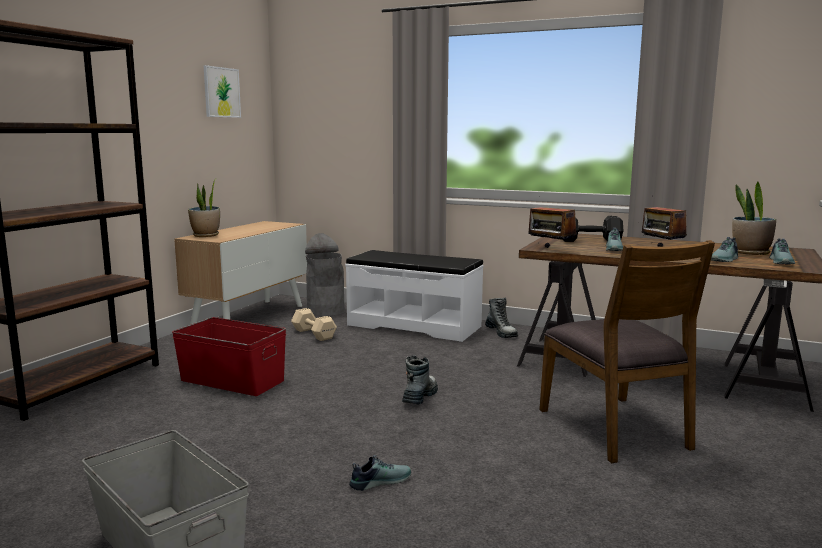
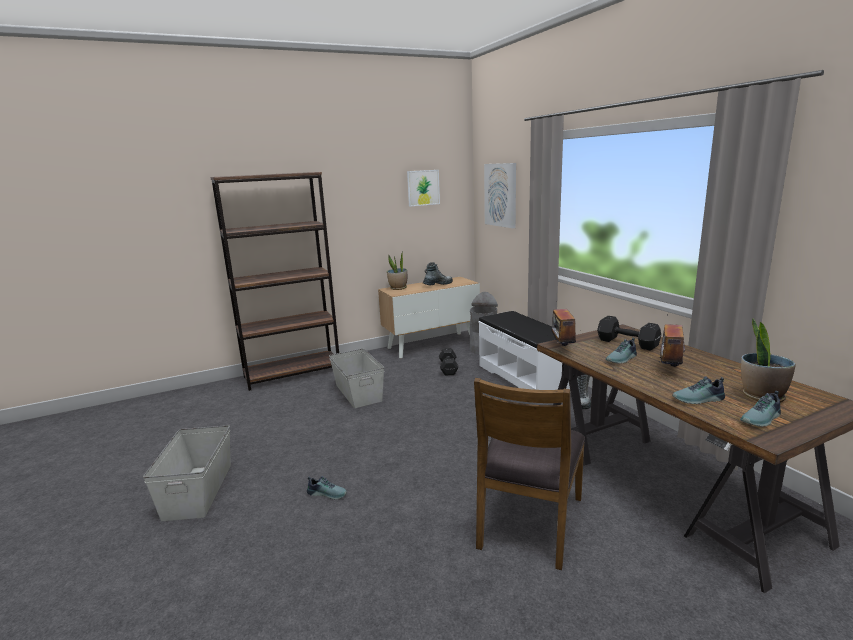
camera: 40 degrees right, 5 degrees up
(232, 380) = (358, 392): red storage box -> grey storage box
(313, 334) = (448, 368): beige dumbbell -> black dumbbell
(329, 107) = (501, 195): none -> picture
(420, 397) = (437, 441): boot -> boot (437, 284)

